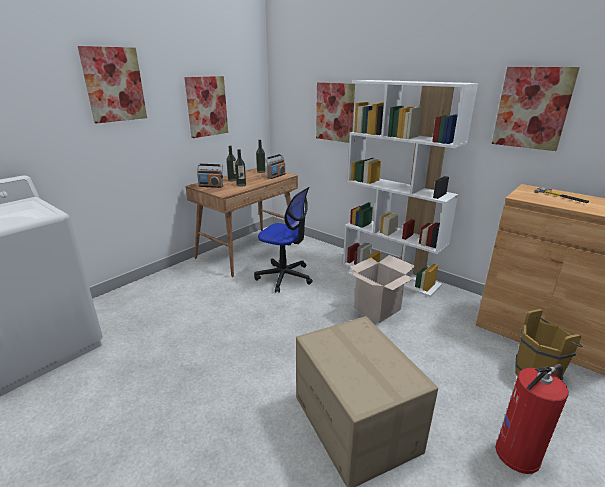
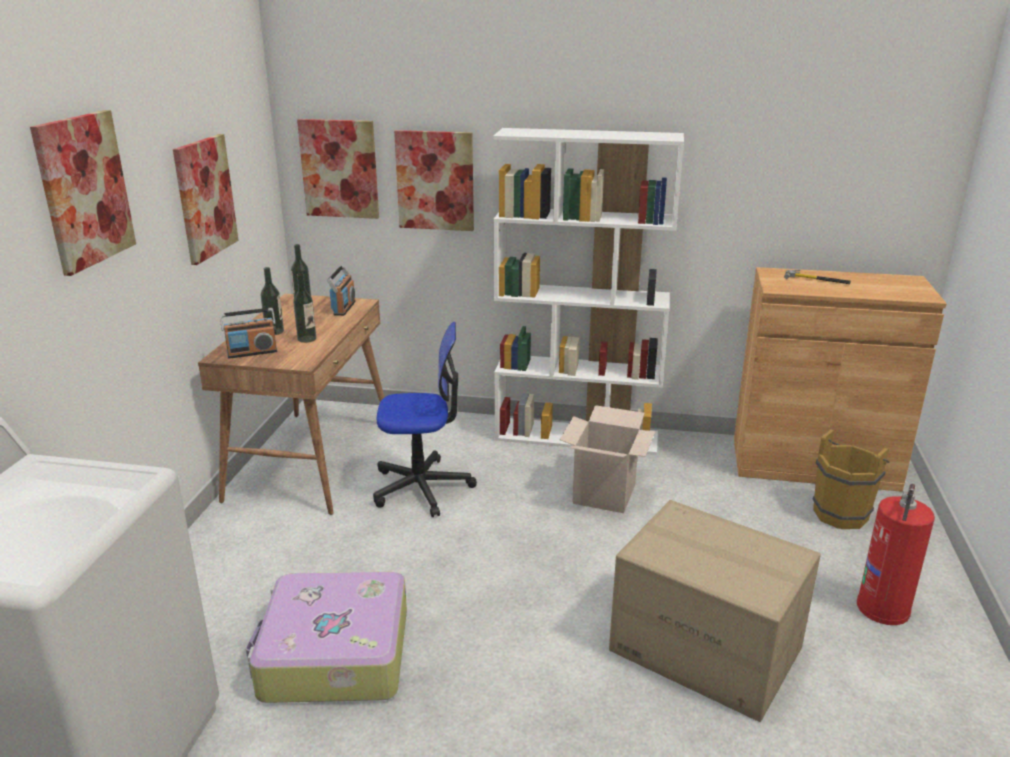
camera: 30 degrees left, 0 degrees up
(167, 341) = (333, 654): none -> suitcase
(532, 108) = (756, 164): picture -> picture (339, 169)

